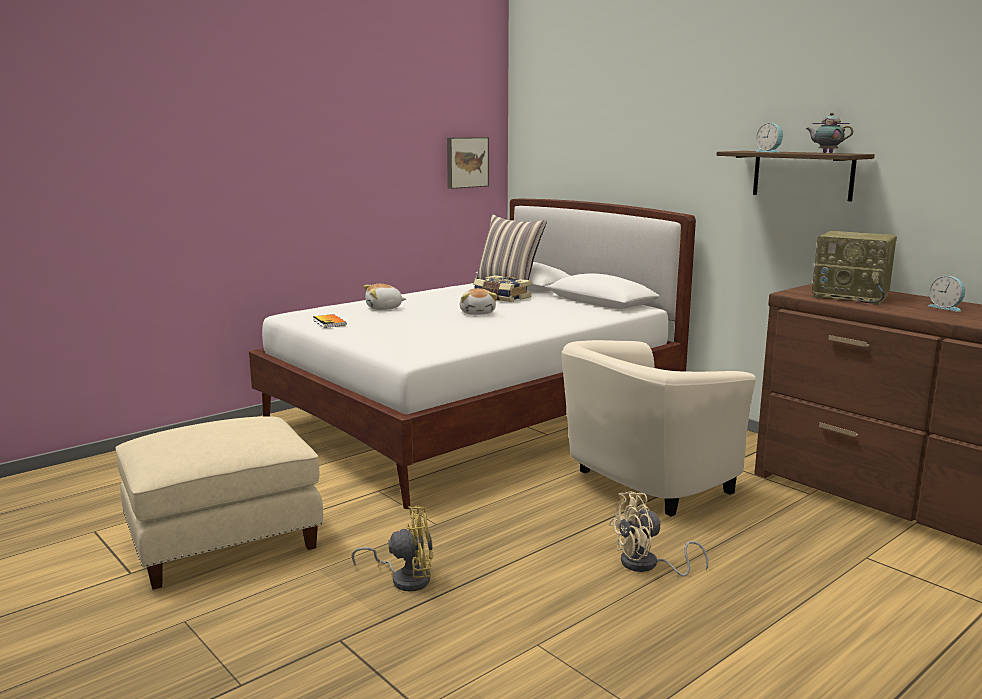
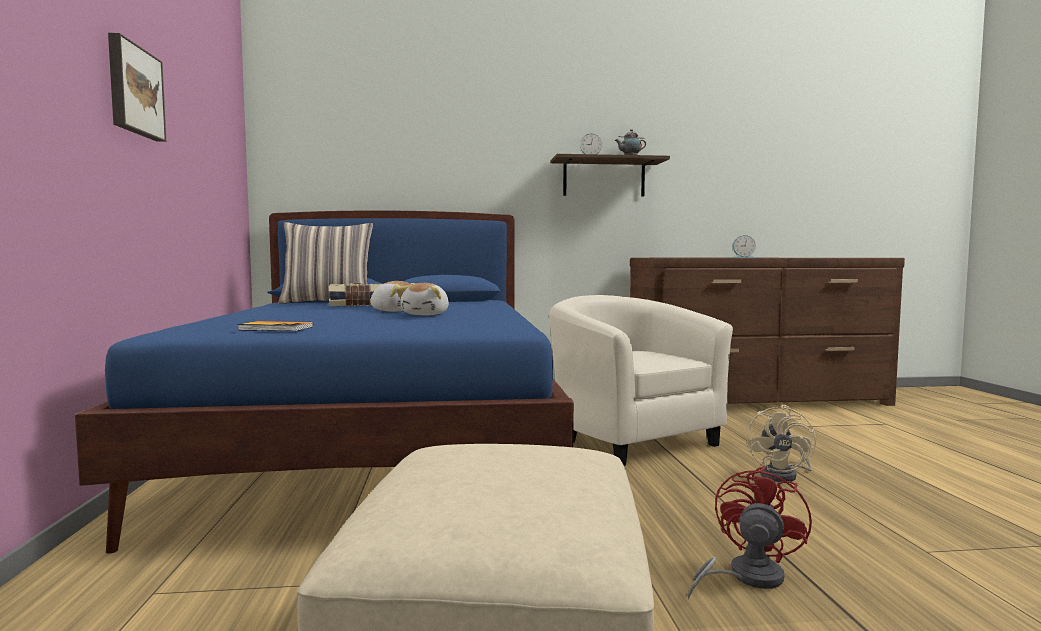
camera: 55 degrees left, 10 degrees down
(384, 308) = (283, 316): plush toy -> plush toy (427, 314)
(405, 578) = (746, 577): yellow fan -> red fan
(466, 162) = (226, 163): picture -> picture (133, 91)
(474, 419) = (380, 448): white bed -> blue bed
(641, 485) = (630, 439): beige armchair -> beige armchair turned 150 degrees clockwise
(852, 296) = (689, 257): radio -> none

